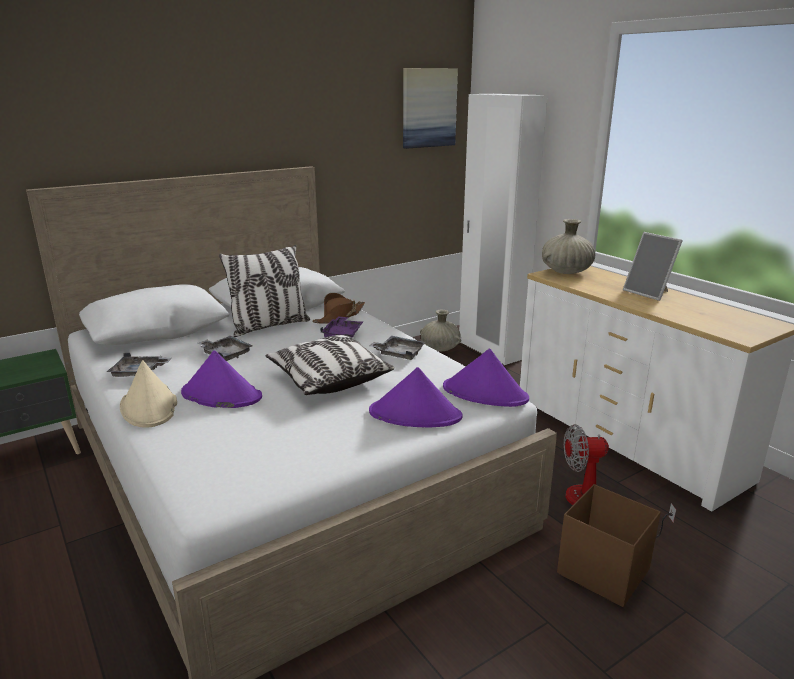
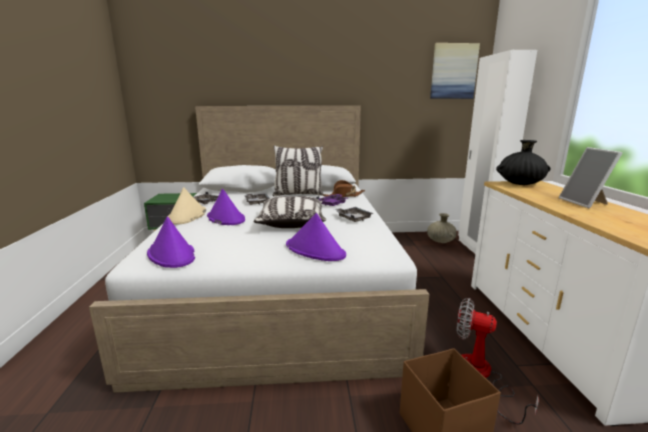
camera: 30 degrees right, 5 degrees down
(485, 393) = (381, 250): purple hat -> purple hat (172, 254)
(566, 272) = (520, 183): beige vase -> black vase

